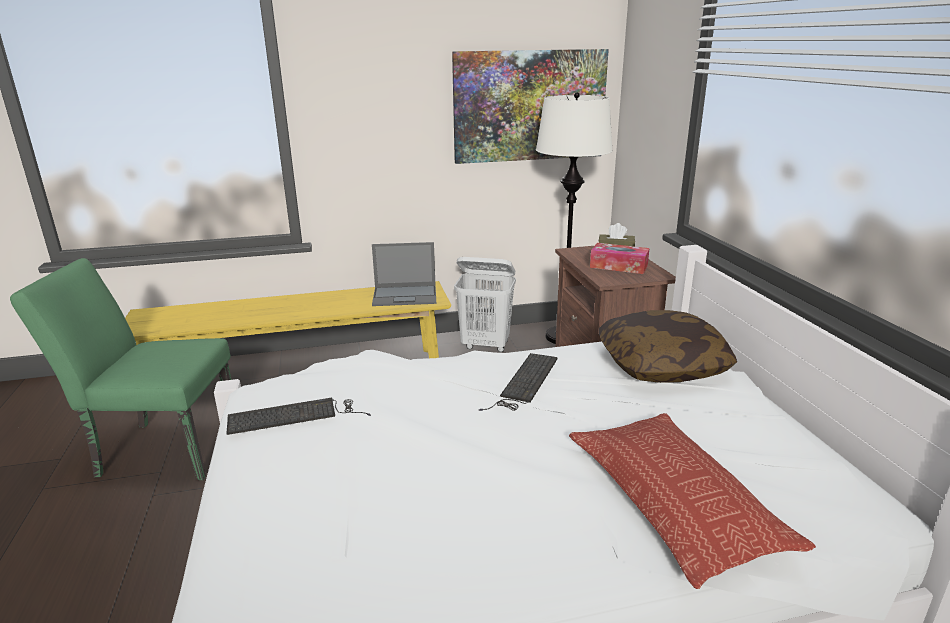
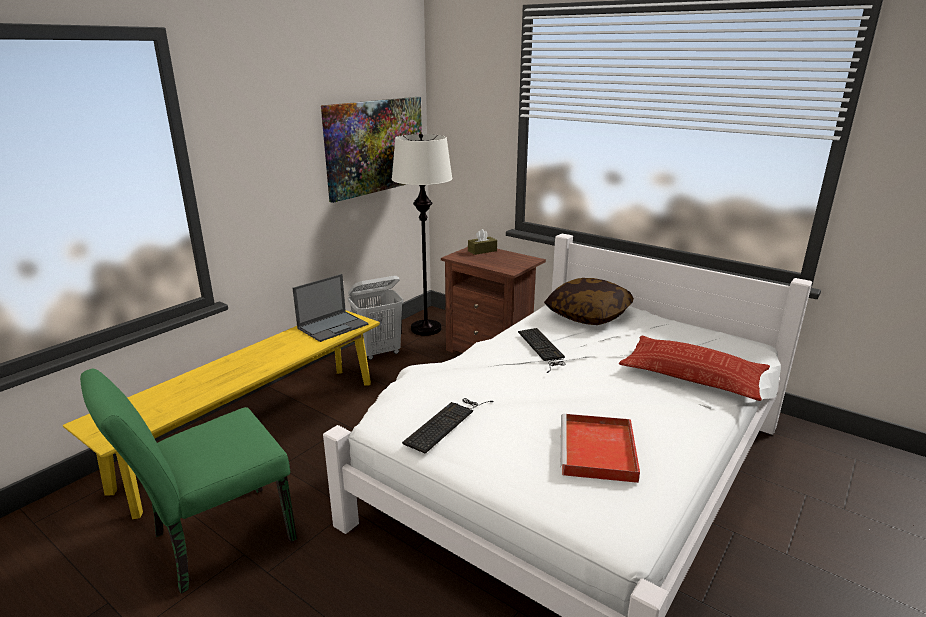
camera: 40 degrees left, 0 degrees up
(370, 526) = (598, 452): none -> red tray
(618, 266) = (501, 259): tissue box -> none

